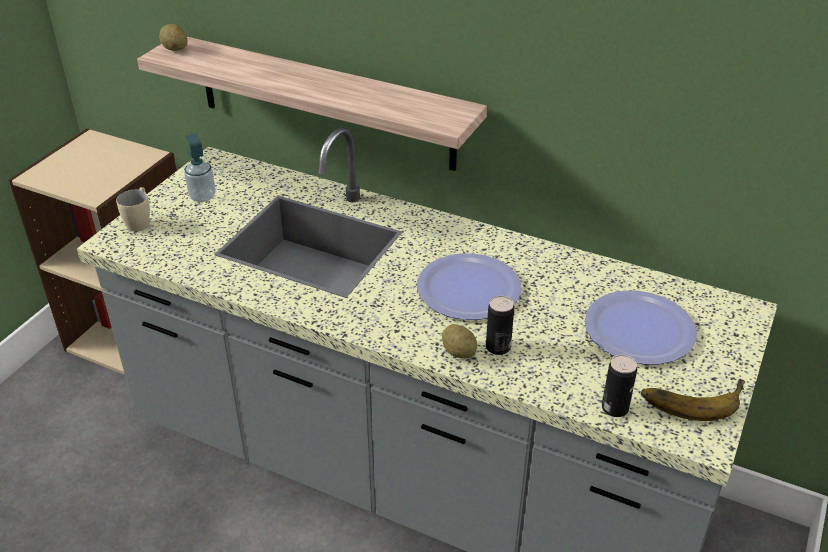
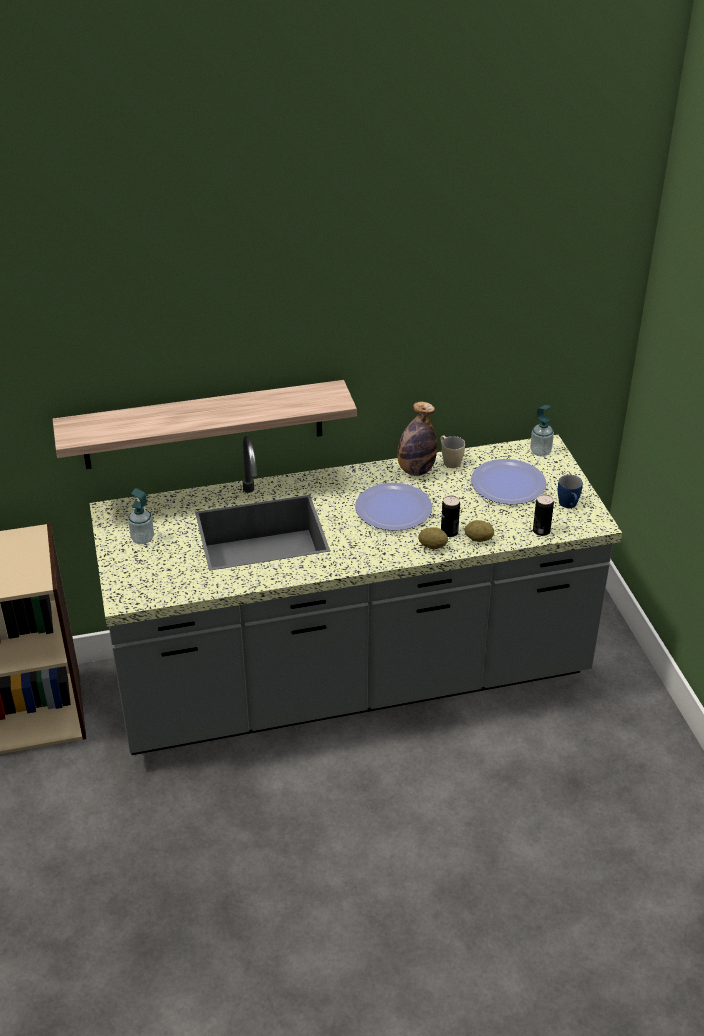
camera: 40 degrees left, 0 degrees up
(140, 221) = (123, 577): beige mug -> beige mug (449, 460)
(175, 49) = (74, 430): potato -> potato (478, 539)
(545, 261) = (415, 470): none -> bottle
(691, 397) = (569, 505): banana -> blue mug
(727, 313) = (540, 452): none -> soap dispenser

